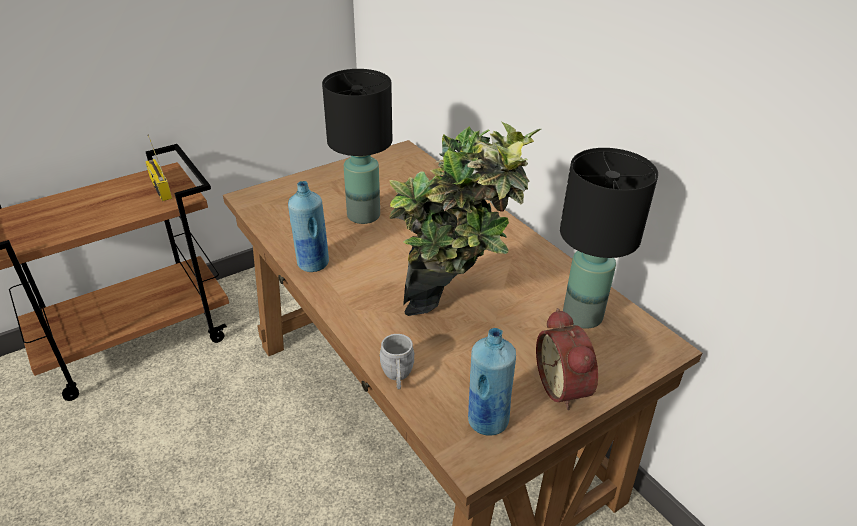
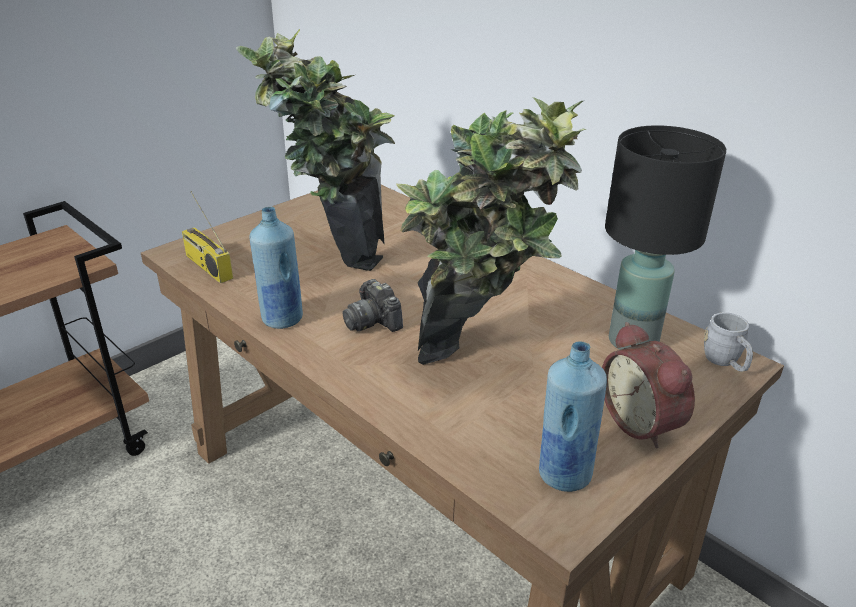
camera: 10 degrees left, 5 degrees down
(159, 188) = (48, 255): radio -> radio (207, 266)
(364, 215) = (331, 258): black table lamp -> potted plant
(381, 274) = (373, 321): none -> camera
(397, 377) = (432, 437): grey mug -> grey mug (725, 362)

